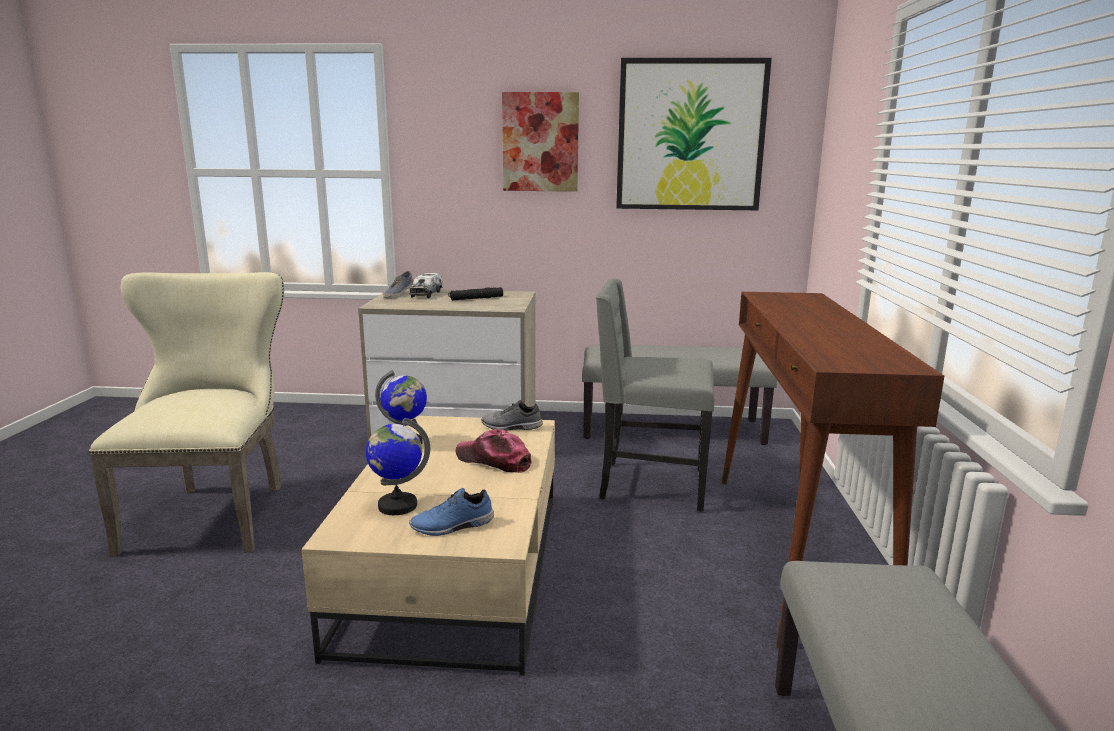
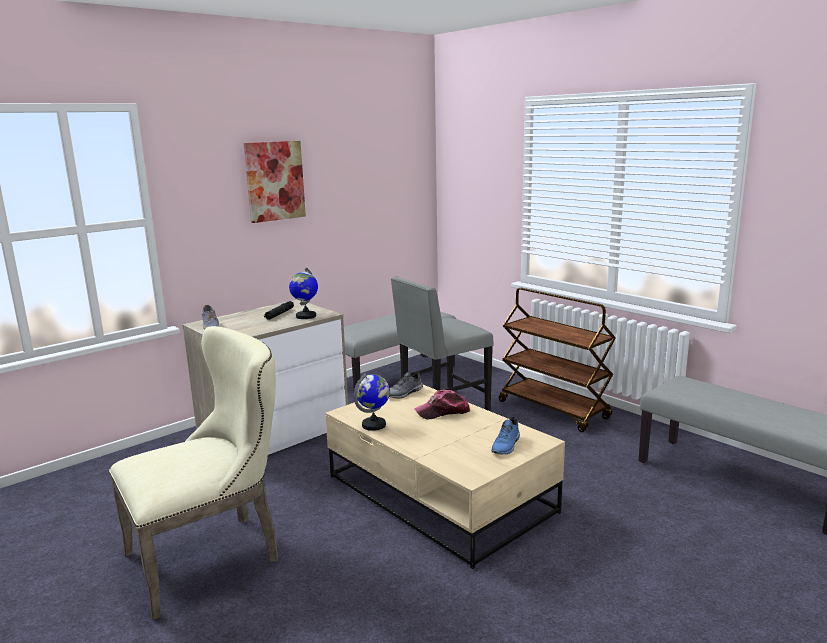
camera: 45 degrees left, 0 degrees up
(214, 513) = (213, 556): beige chair -> beige chair turned 105 degrees clockwise
(397, 505) = (459, 451): globe -> globe (305, 316)
(426, 294) = (230, 320): toy truck -> none
(690, 135) = (369, 167): picture -> none
(793, 552) = (554, 410): brown console table -> brown cart

